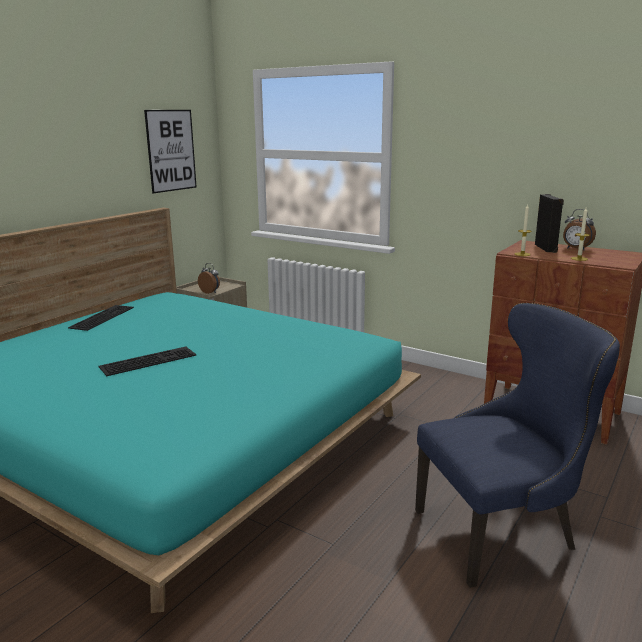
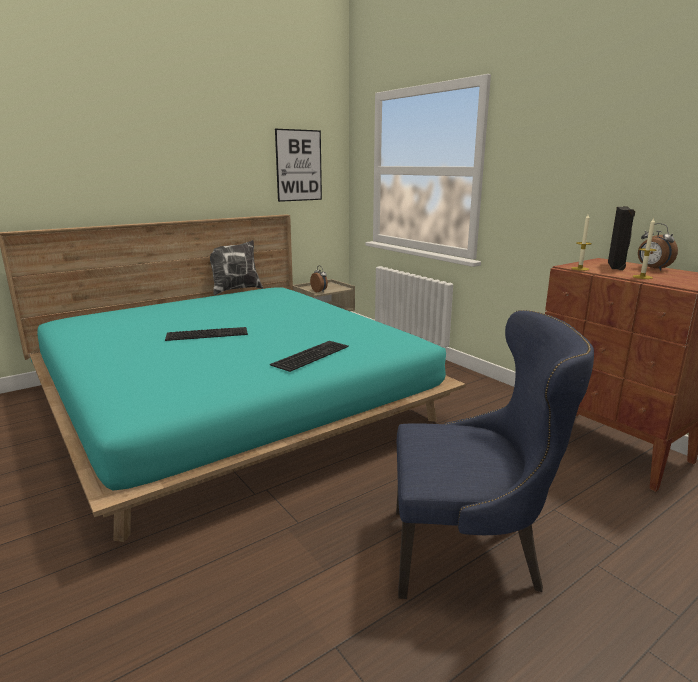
camera: 20 degrees right, 0 degrees up
(101, 317) = (209, 299): keyboard -> keyboard (310, 355)
(117, 302) = (234, 290): none -> pillow

